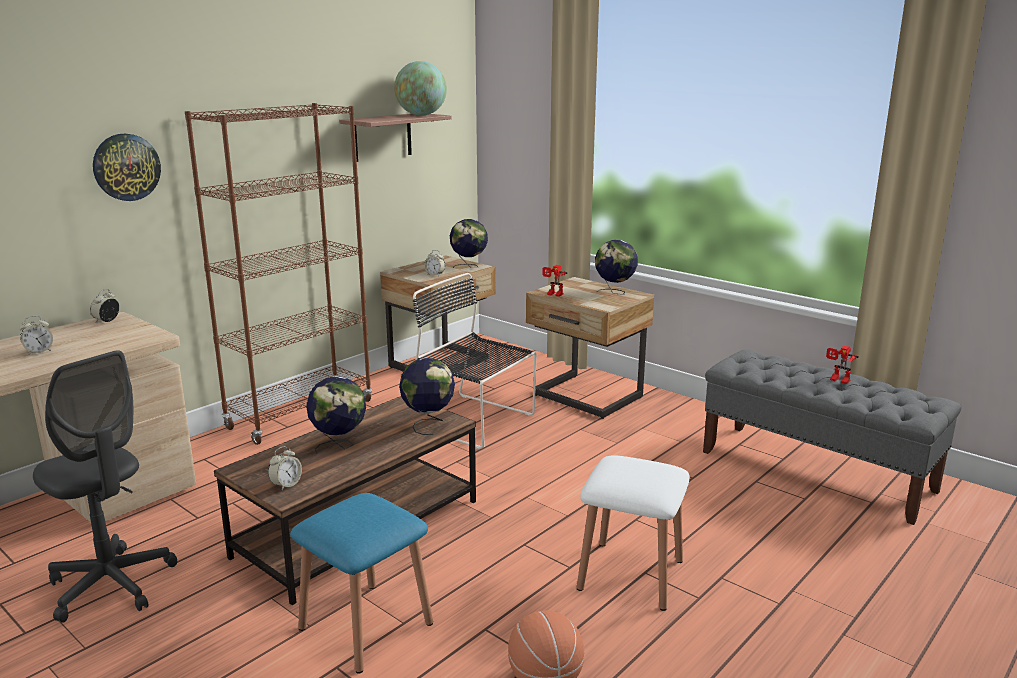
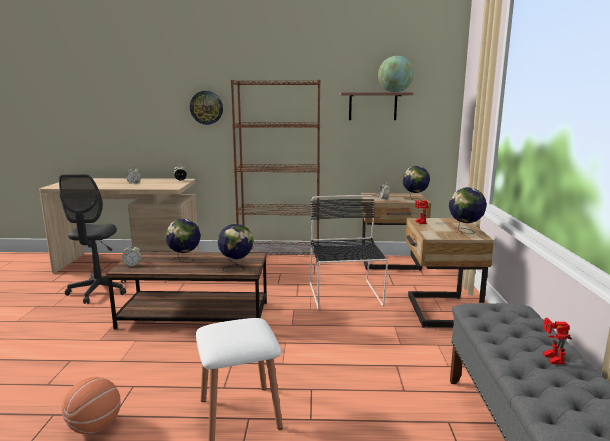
camera: 50 degrees right, 5 degrees down
(366, 625) = (110, 352): blue stool -> none

